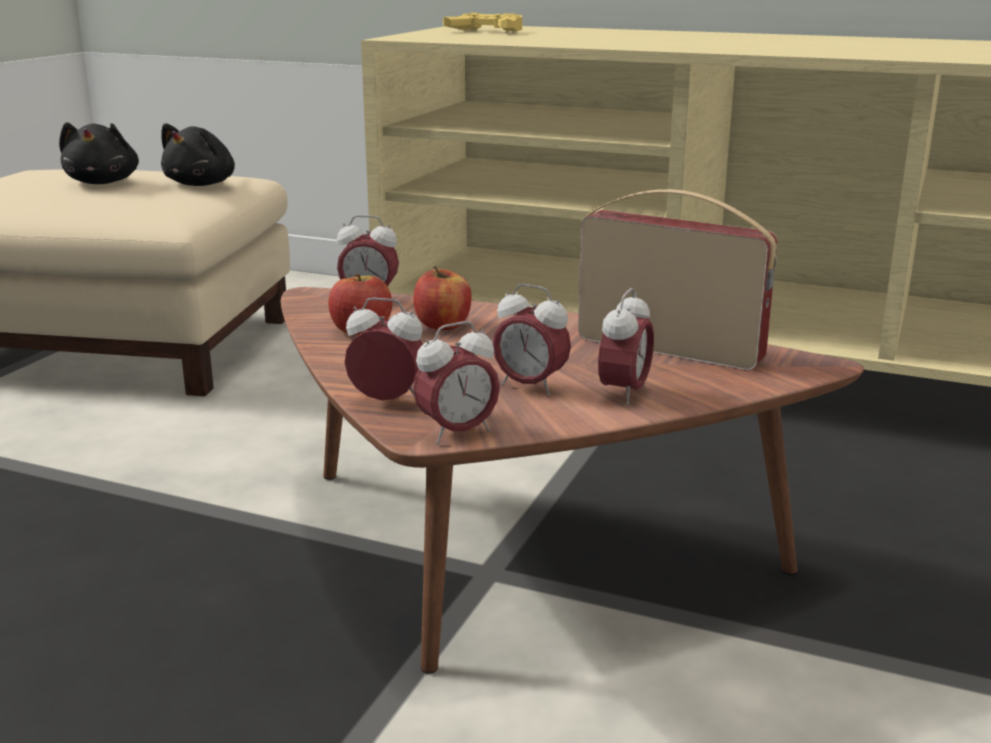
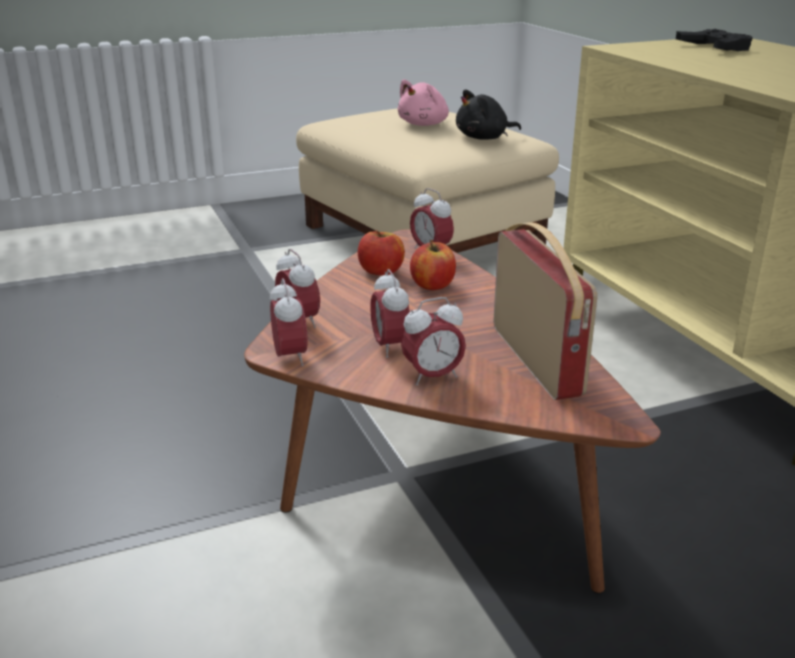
camera: 45 degrees right, 5 degrees up
(103, 182) = (425, 124): black plush toy -> pink plush toy
(457, 433) = (290, 357): alarm clock -> alarm clock turned 120 degrees counterclockwise
(486, 31) = (714, 48): yellow game controller -> black game controller

